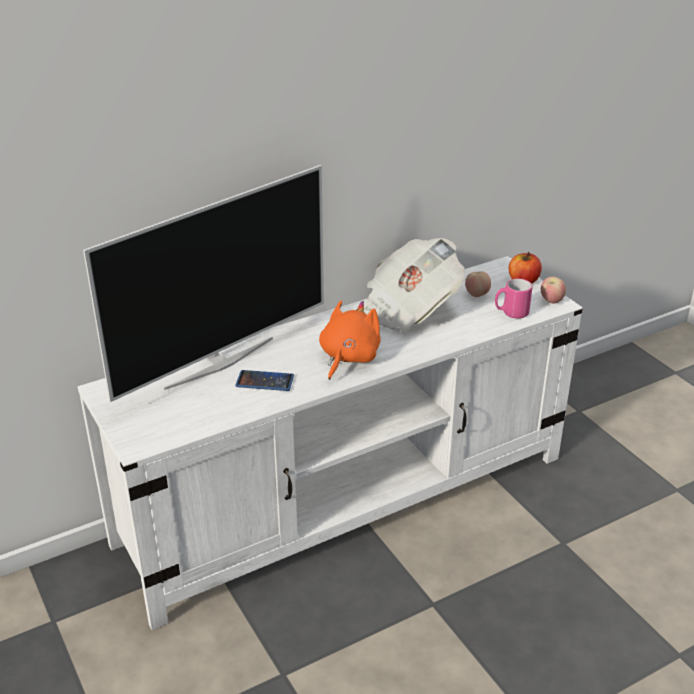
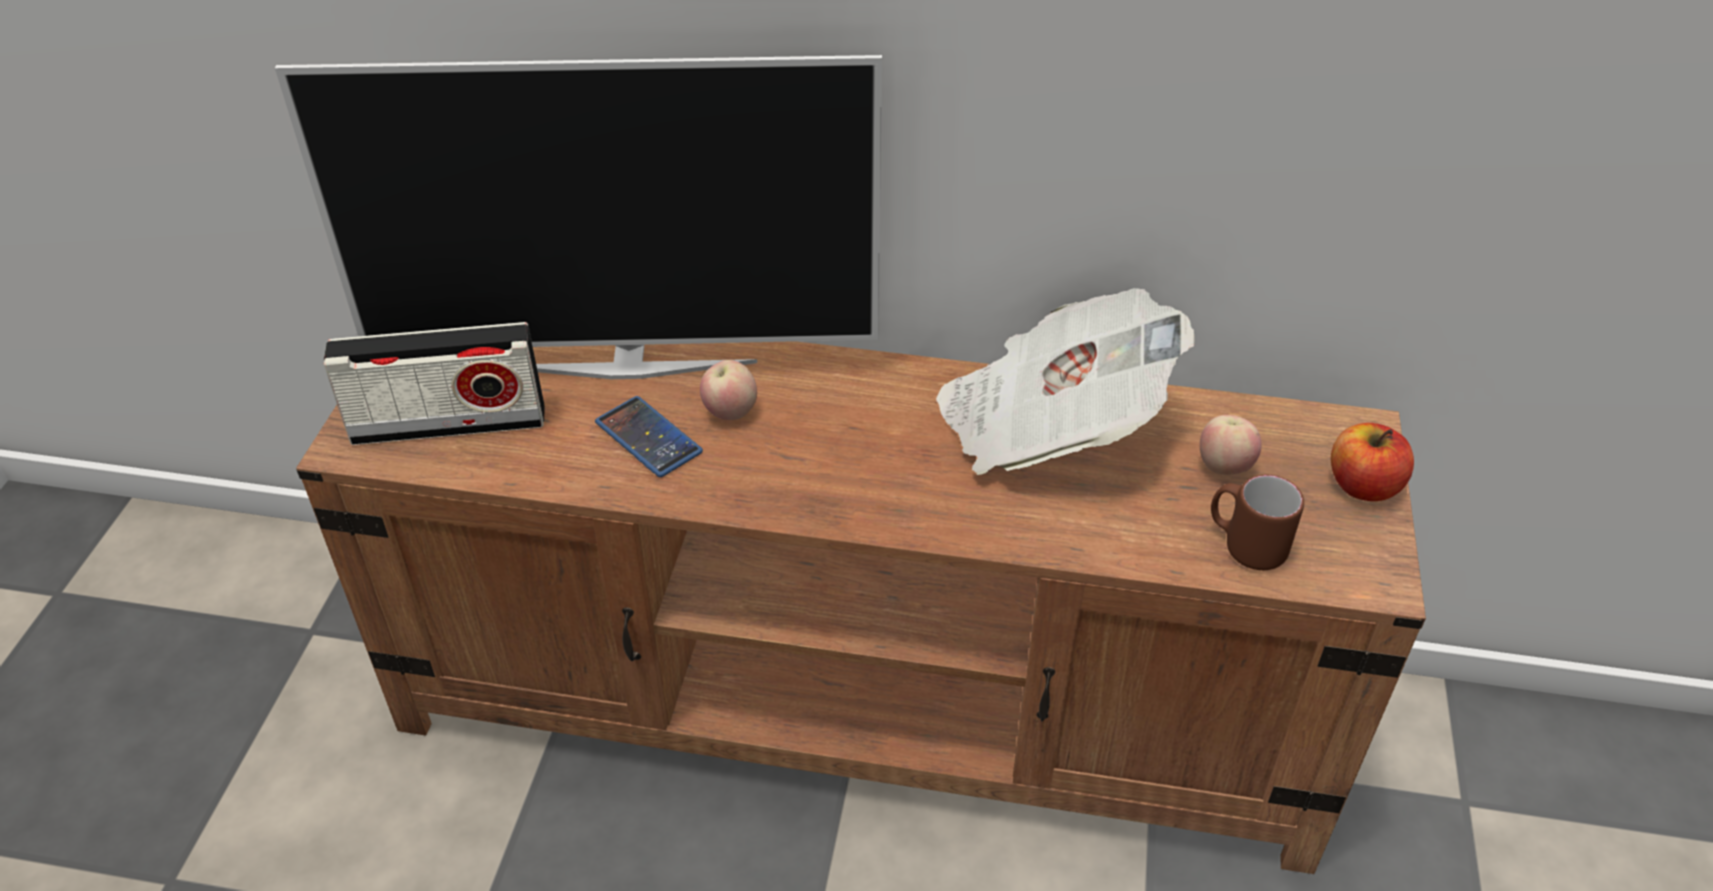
camera: 40 degrees right, 10 degrees up
(172, 417) = (449, 424): none -> radio
(347, 499) = (861, 704): white tv stand -> brown tv stand
(348, 358) = (829, 469): orange plush toy -> none
(511, 313) = (1245, 545): pink mug -> brown mug
(551, 301) = (1368, 565): apple -> apple (730, 412)

